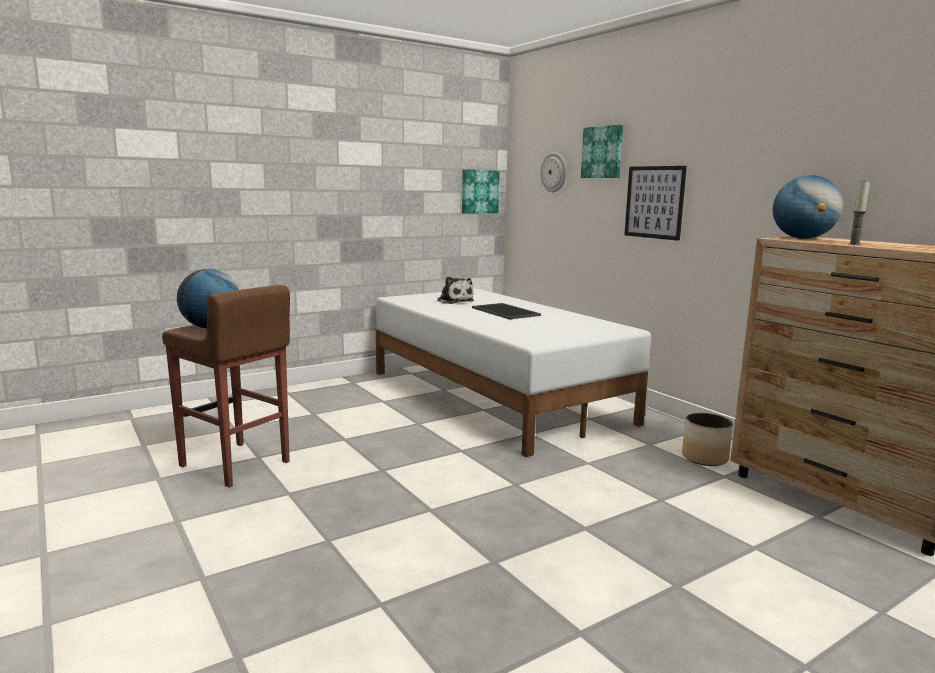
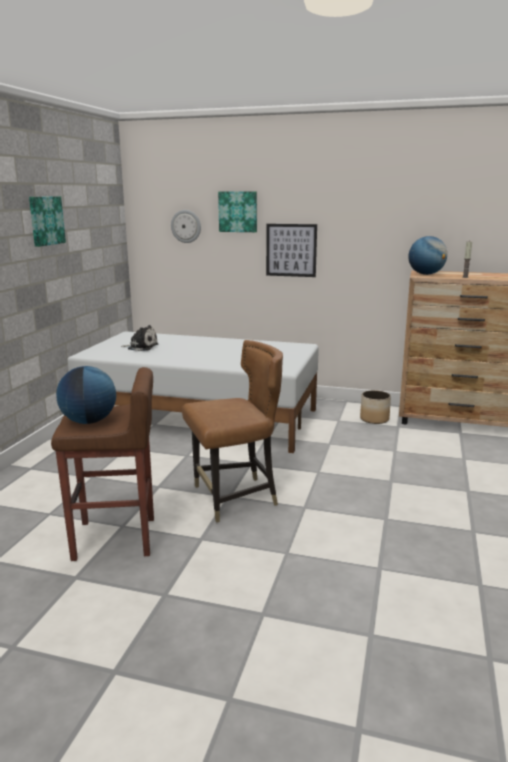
camera: 40 degrees left, 5 degrees up
(385, 473) = (235, 498): none -> brown chair
(479, 191) = (113, 245): picture -> picture (46, 220)
(506, 311) = (202, 348): tray -> none

